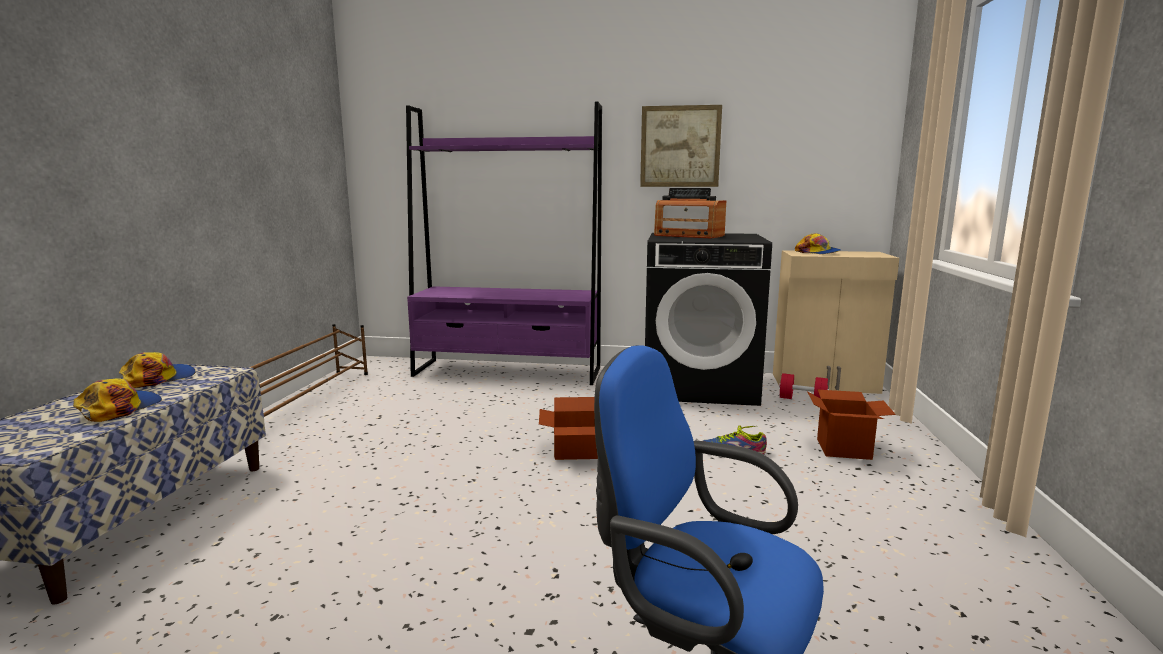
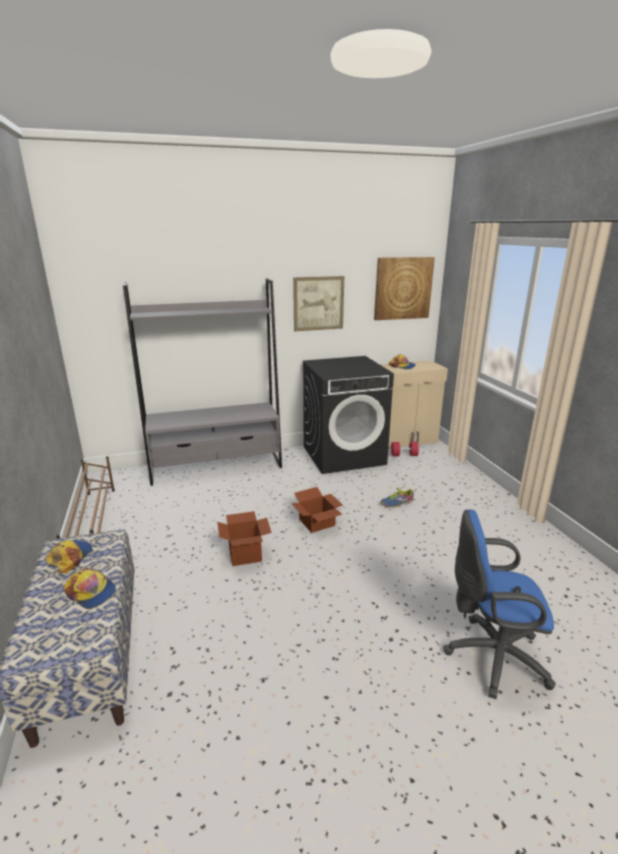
camera: 25 degrees left, 10 degrees up
(119, 408) = (91, 592): cap -> cap turned 135 degrees clockwise
(508, 372) = (216, 467): purple bookcase -> grey bookcase
(688, 236) = (334, 366): radio -> none
(826, 126) = (403, 288): none -> picture
(843, 449) = (445, 487): cardboard box -> cardboard box (245, 555)

